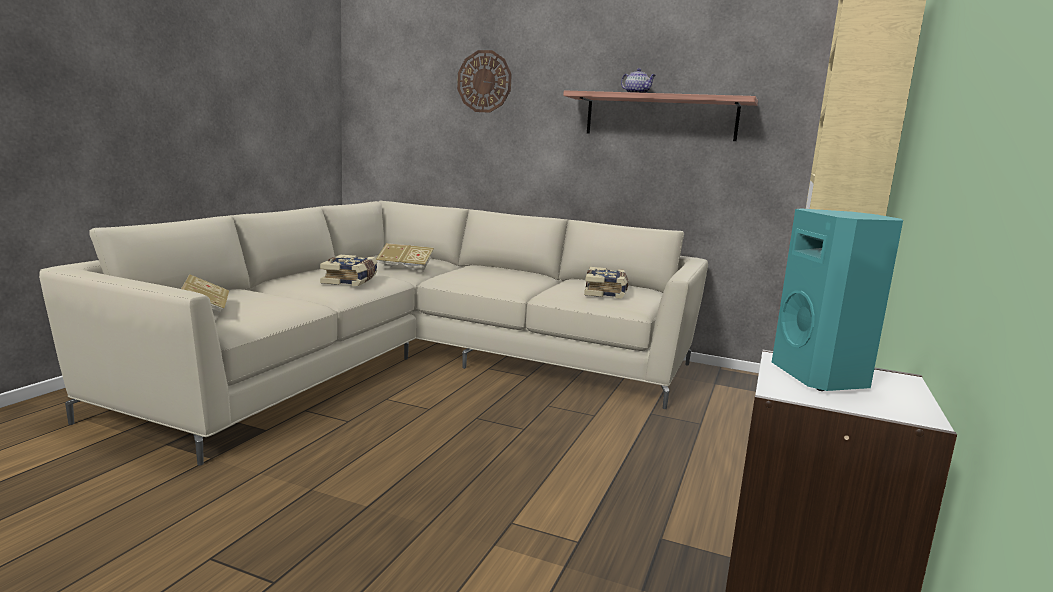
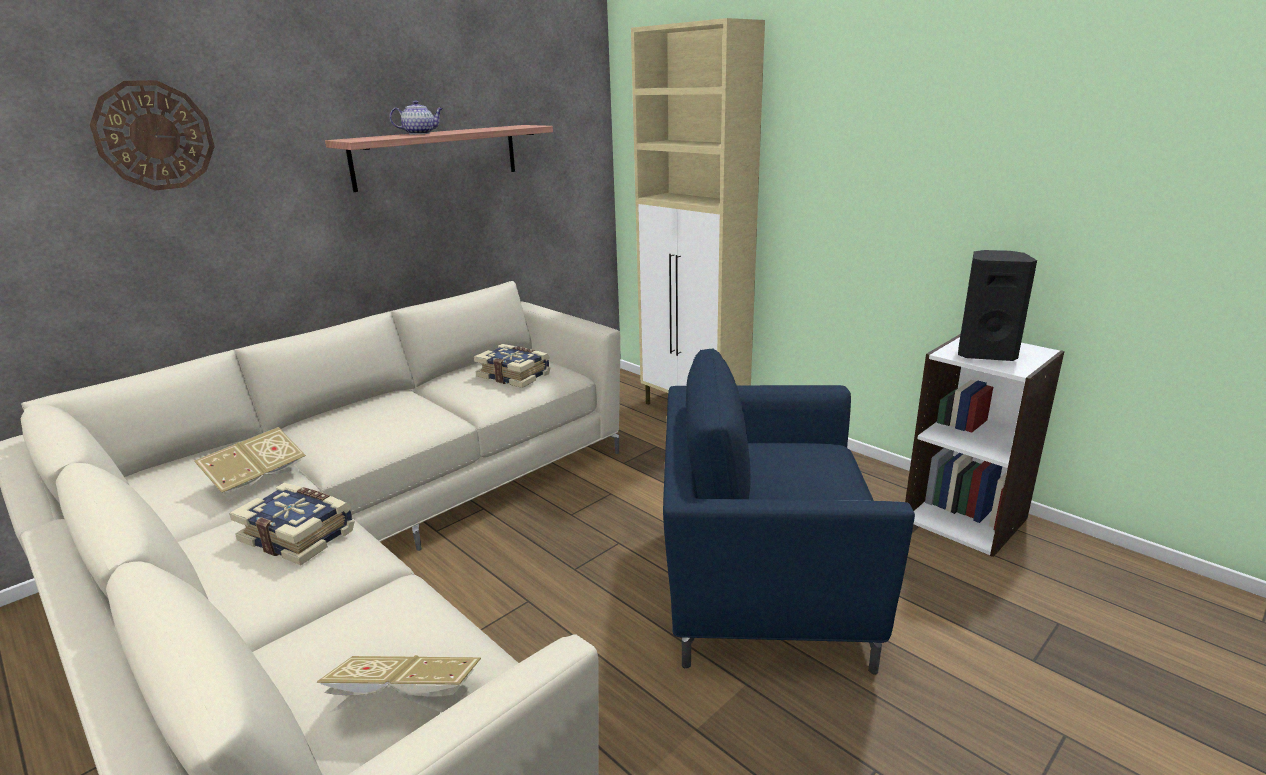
camera: 65 degrees left, 10 degrees up
(504, 502) = (760, 588): none -> blue armchair
(823, 378) = (984, 353): turquoise speaker -> black speaker

